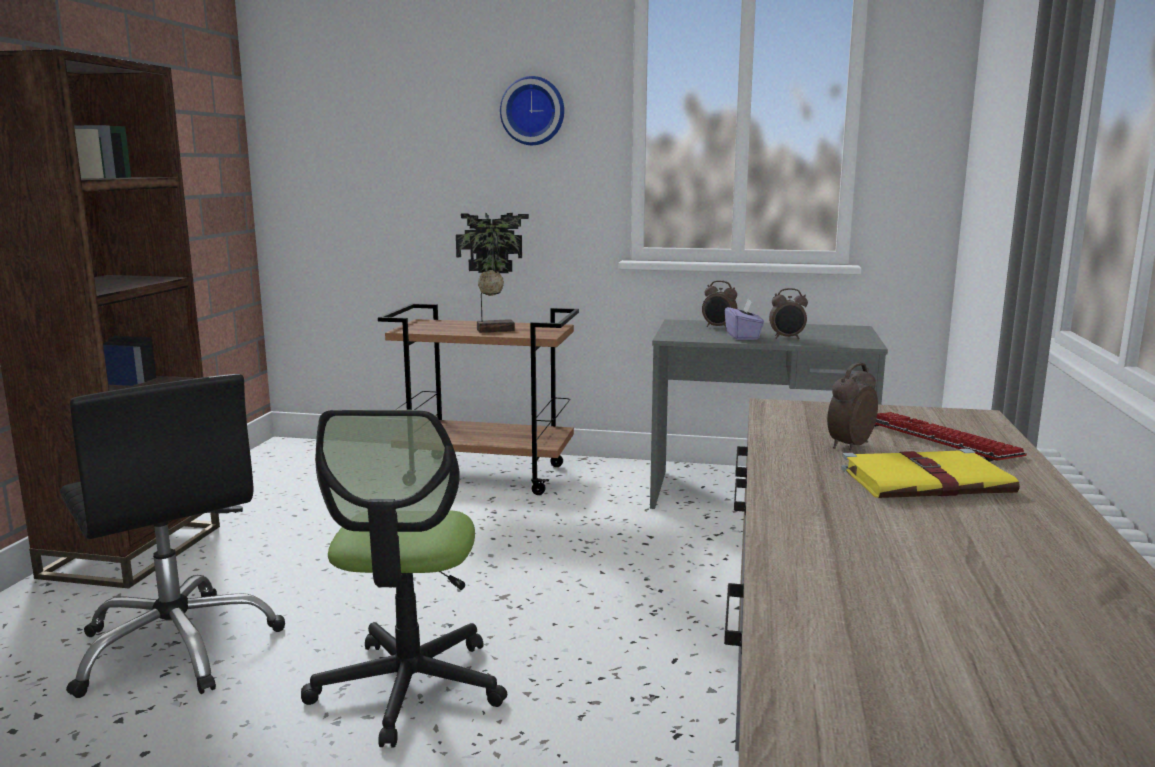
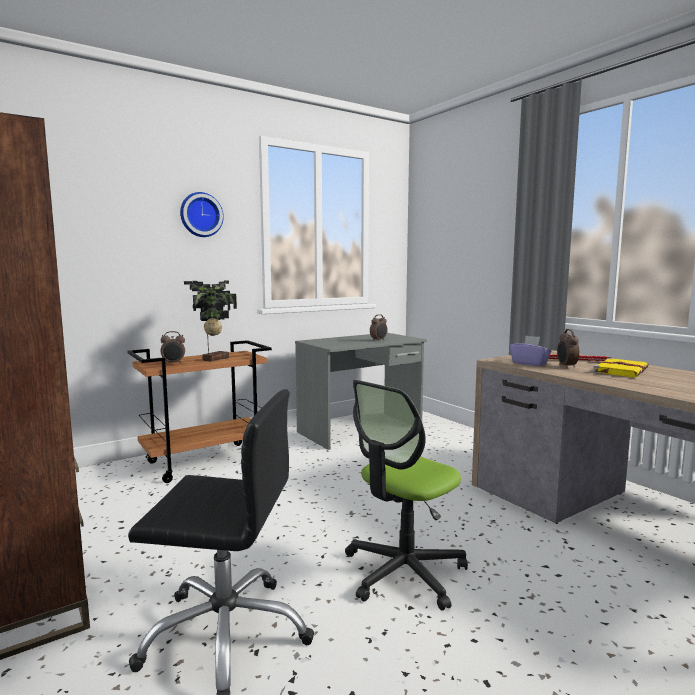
camera: 45 degrees left, 5 degrees down
(409, 687) = (404, 572): office chair -> office chair turned 90 degrees clockwise
(718, 327) = (335, 340): alarm clock -> alarm clock (173, 363)
(743, 336) = (360, 342): purple tissue box -> purple tissue box (529, 363)

